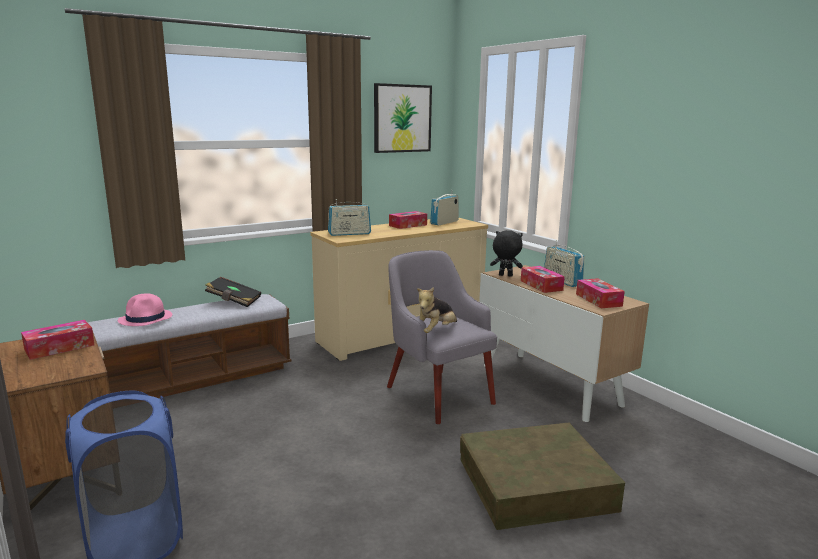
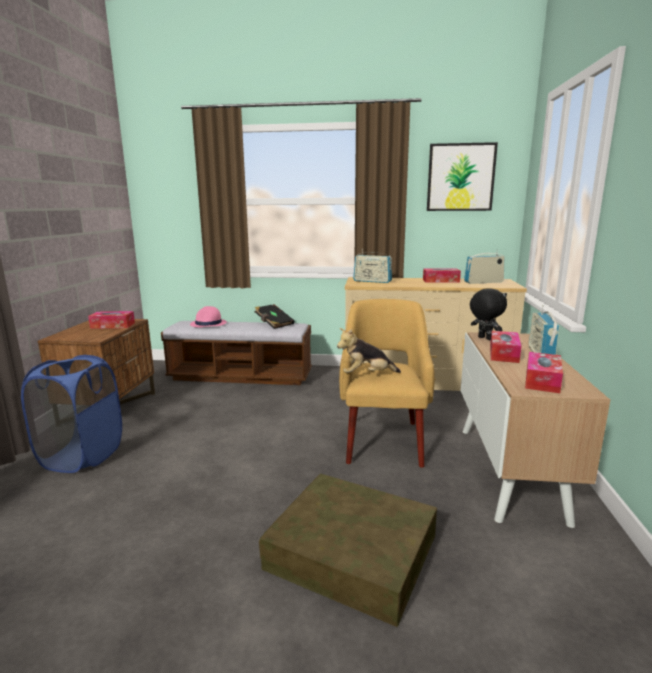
camera: 40 degrees right, 0 degrees up
(437, 393) = (383, 439): grey armchair -> yellow armchair

